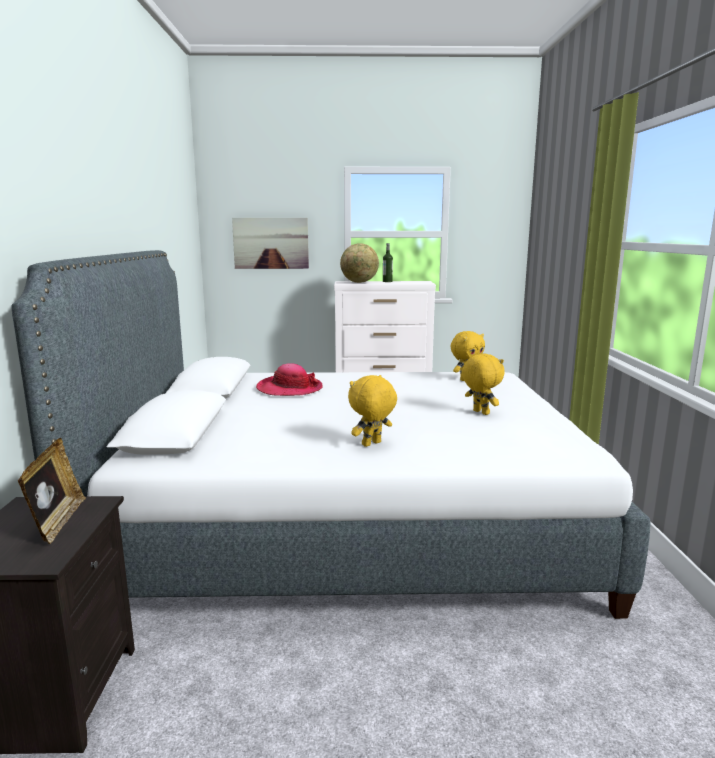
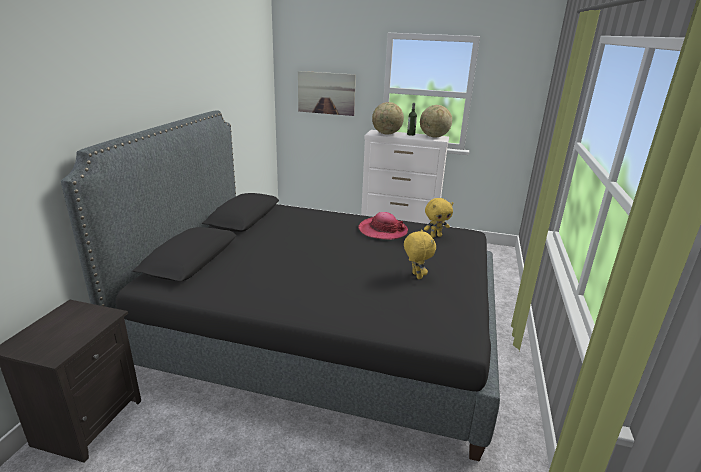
camera: 15 degrees right, 10 degrees up
(57, 522) = (78, 326): picture frame -> none
(289, 389) = (294, 227): hat -> hat (382, 230)
(347, 524) = (320, 333): white bed -> black bed
(372, 444) = (309, 295): yellow plush toy -> none
(415, 281) = (434, 137): none -> globe

